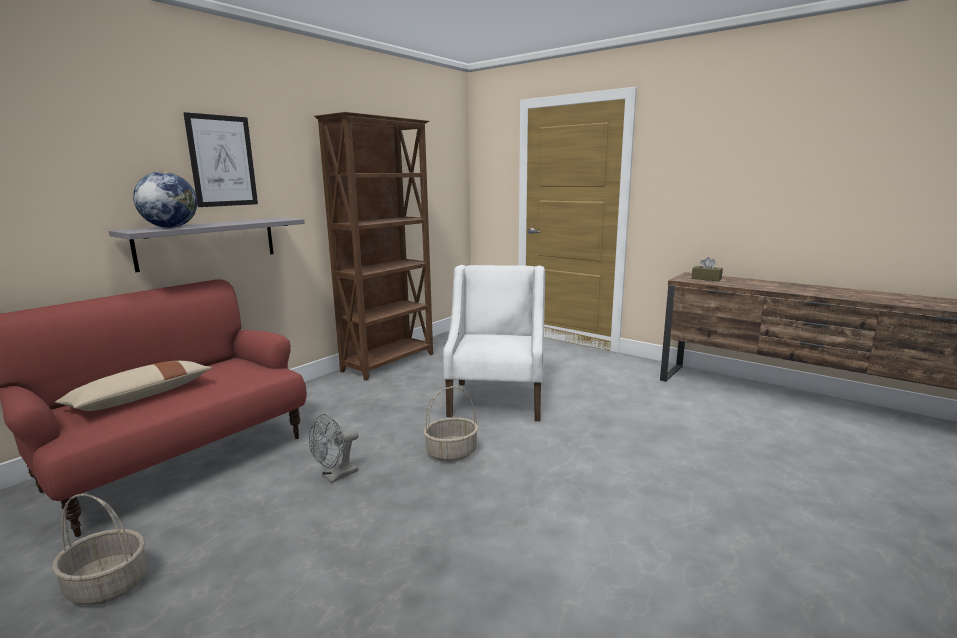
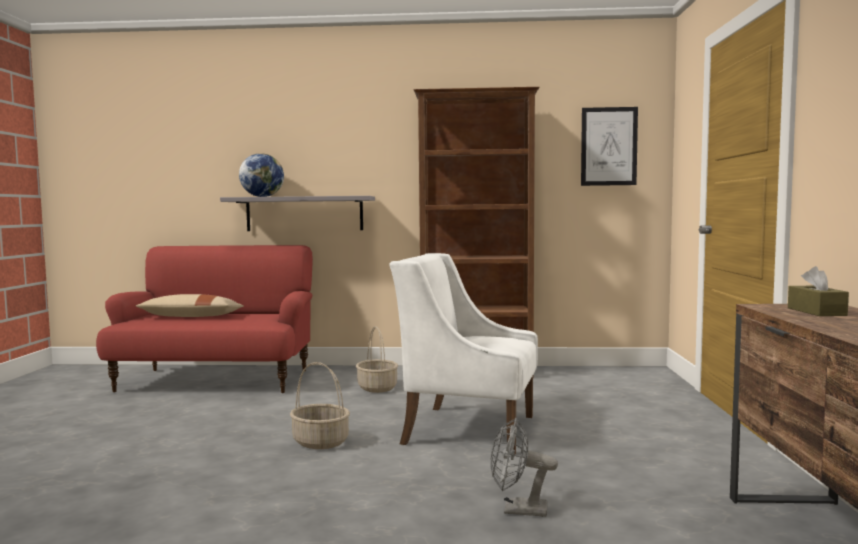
camera: 55 degrees right, 10 degrees down
(106, 586) = (68, 413): basket -> basket (376, 388)
(222, 161) = (325, 145): picture -> picture (609, 146)
(336, 476) = (236, 419): grey fan -> grey fan (517, 510)
(497, 400) = (468, 429): white armchair -> white armchair turned 135 degrees counterclockwise

